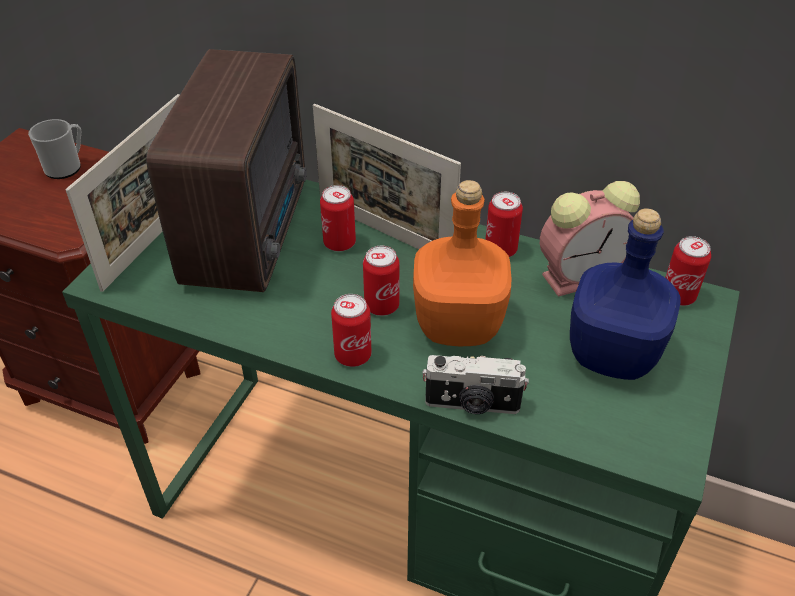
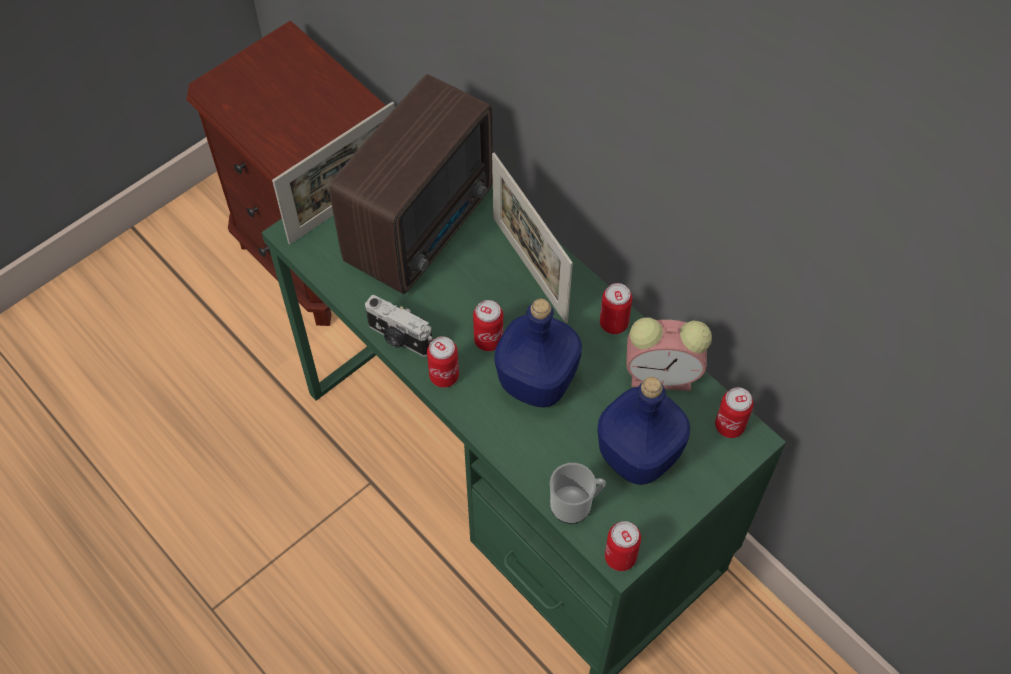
camera: 25 degrees right, 15 degrees up
(67, 167) = (314, 84): mug -> mug (575, 504)
(339, 243) = (487, 265): can -> can (620, 557)
(458, 326) = (536, 382): orange bottle -> blue bottle
(472, 404) = (507, 453): camera -> camera (399, 338)

